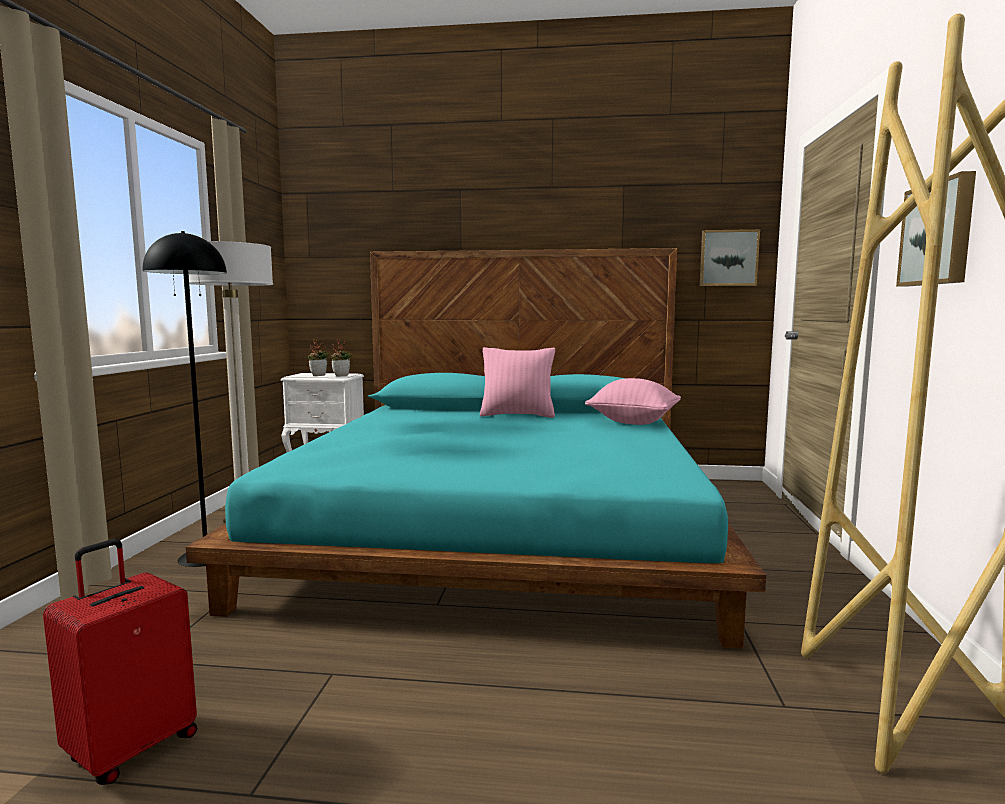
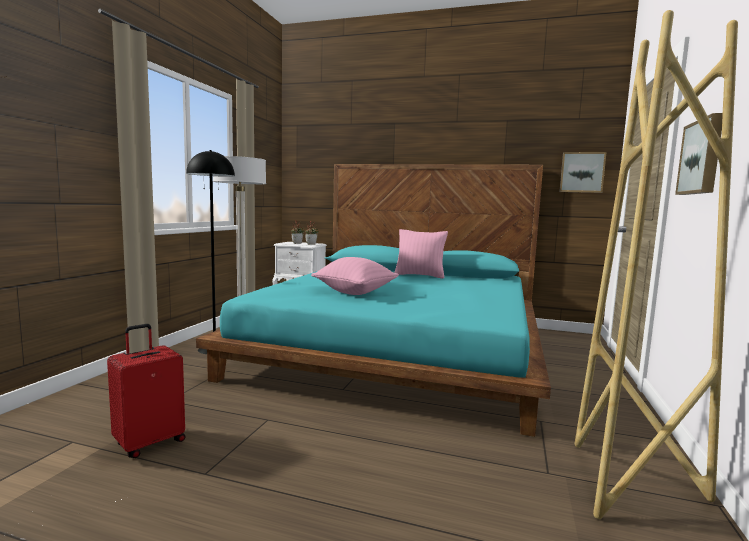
camera: 10 degrees right, 0 degrees up
(633, 422) = (497, 284): pink pillow -> pink pillow (355, 292)

